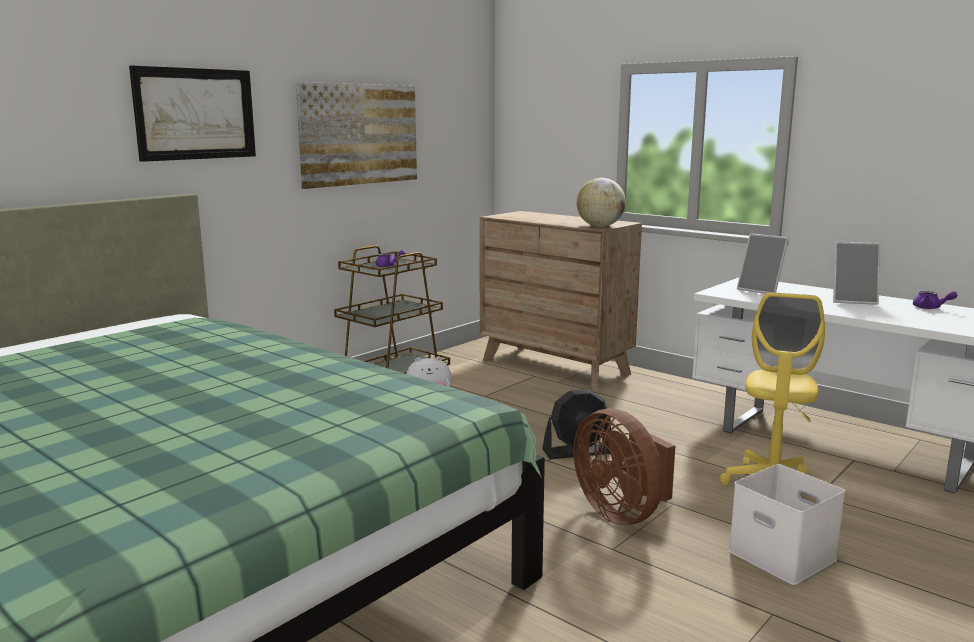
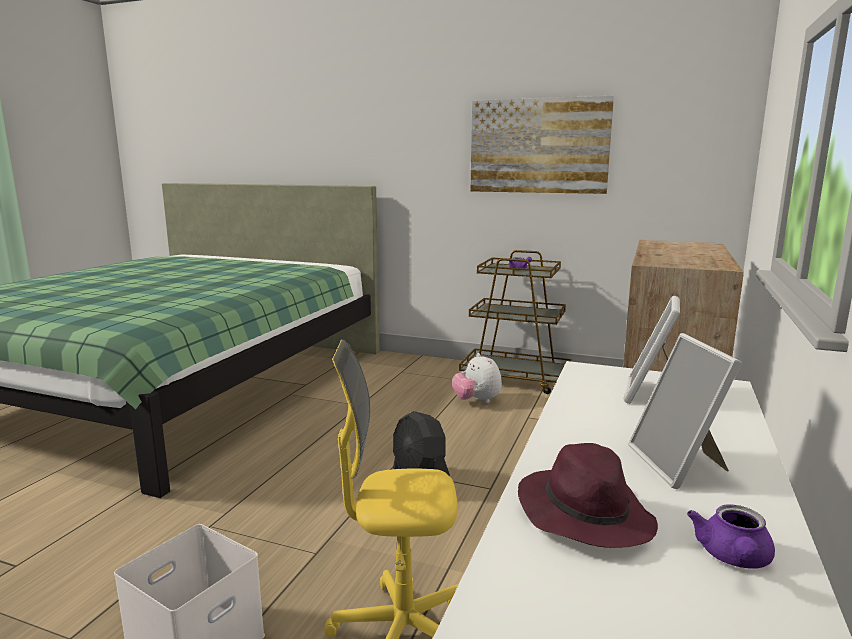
camera: 70 degrees right, 0 degrees up
(195, 114) = (388, 129): picture -> none
(600, 226) = (660, 263): globe -> none
(622, 513) = (285, 523): brown fan -> none
(904, 316) = (583, 513): none -> purple hat

